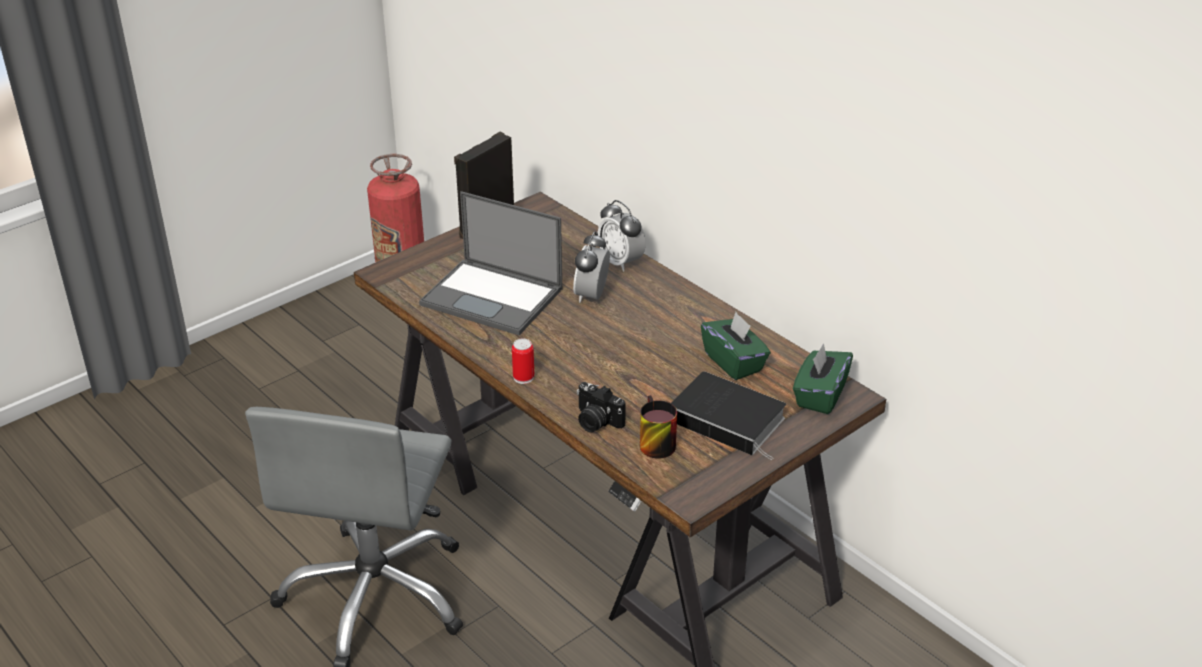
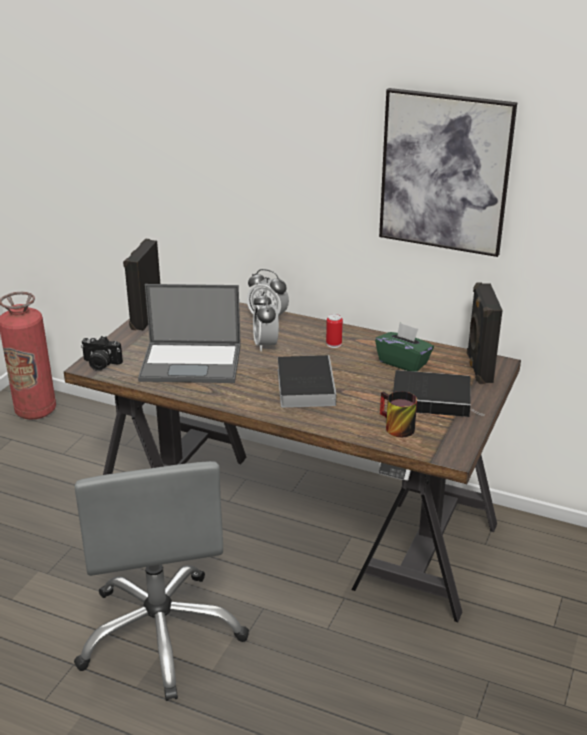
camera: 25 degrees left, 5 degrees down
(523, 377) = (262, 410): can -> can (334, 344)
(595, 359) = (305, 385): none -> book
(596, 421) = (342, 424): camera -> camera (100, 364)
(819, 135) = (445, 172): none -> picture
(820, 395) = (478, 368): green tissue box -> black speaker

